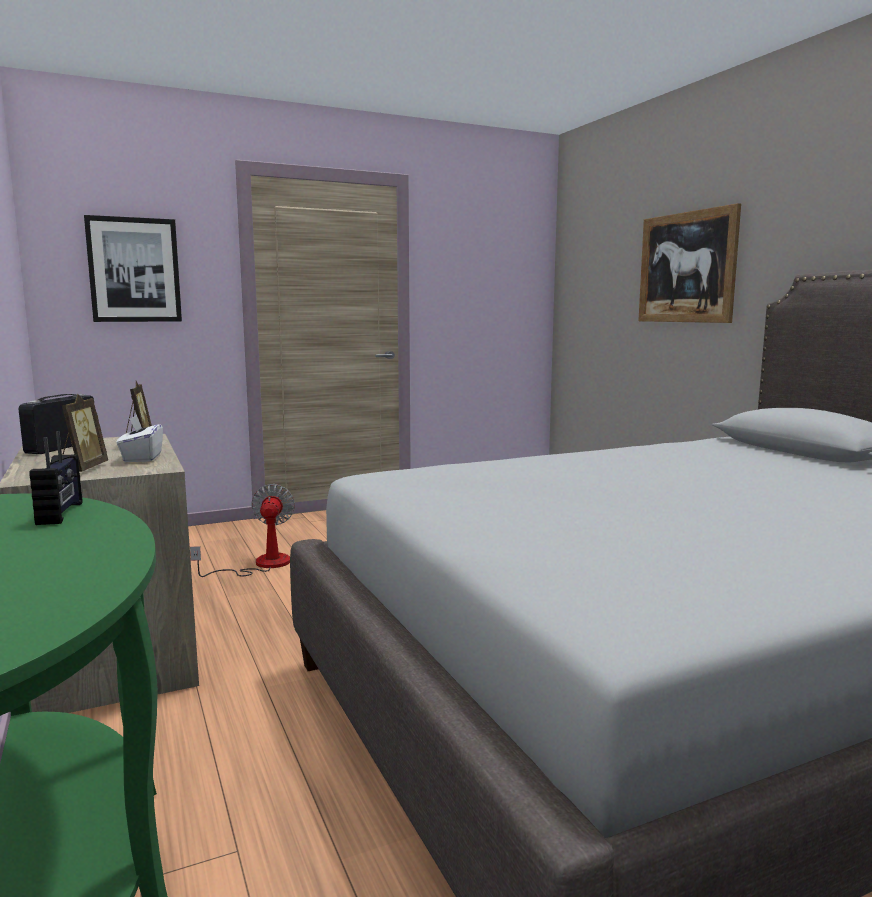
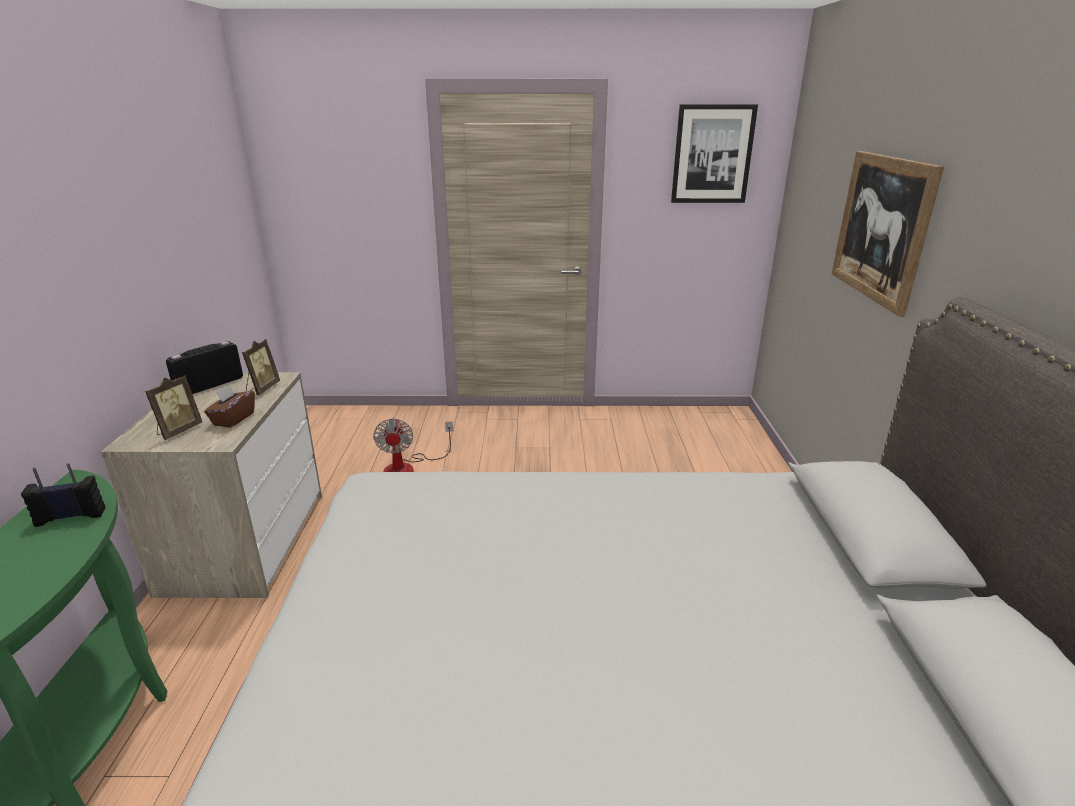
camera: 25 degrees right, 15 degrees up
(61, 513) = (71, 516): radio -> radio turned 120 degrees counterclockwise
(134, 270) = (340, 190): picture -> picture (712, 154)
(142, 458) = (233, 419): white tissue box -> brown tissue box
(260, 565) = (408, 468): fan -> fan turned 150 degrees clockwise

